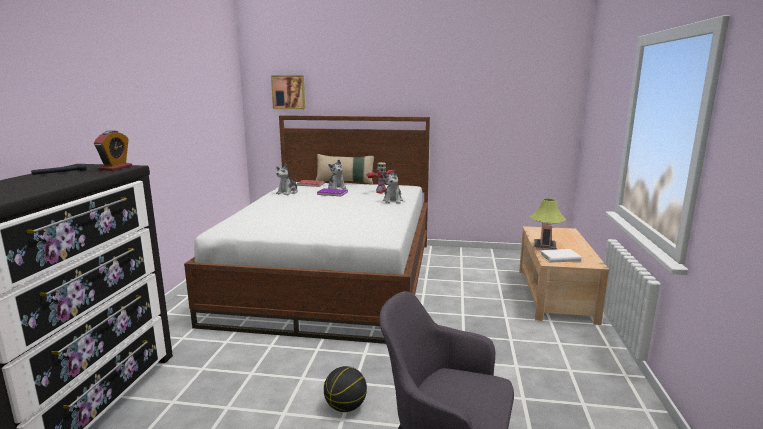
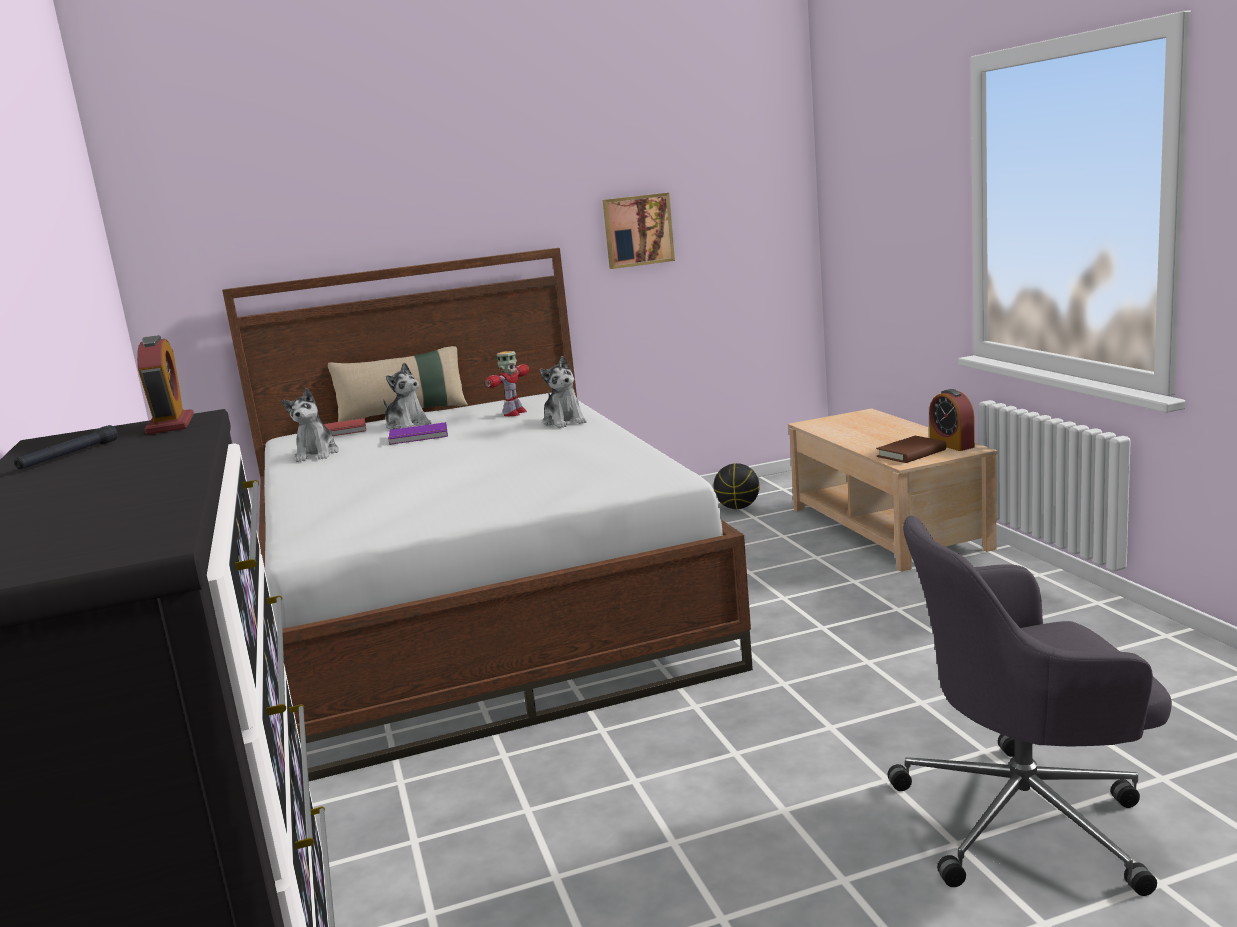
camera: 25 degrees left, 0 degrees up
(288, 92) = (235, 233): picture -> picture (637, 230)
(346, 407) = (766, 791): basketball -> basketball (738, 507)
(544, 246) = (866, 444): table lamp -> none
(559, 258) = (911, 453): white book -> brown book
(588, 259) = (951, 444): none -> alarm clock

